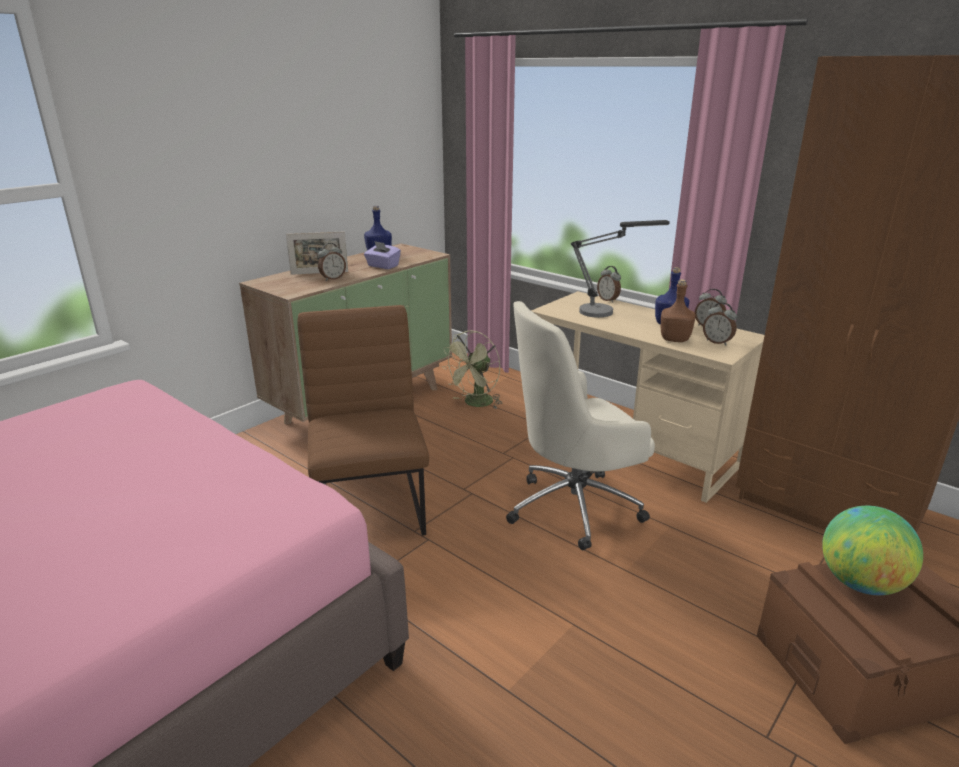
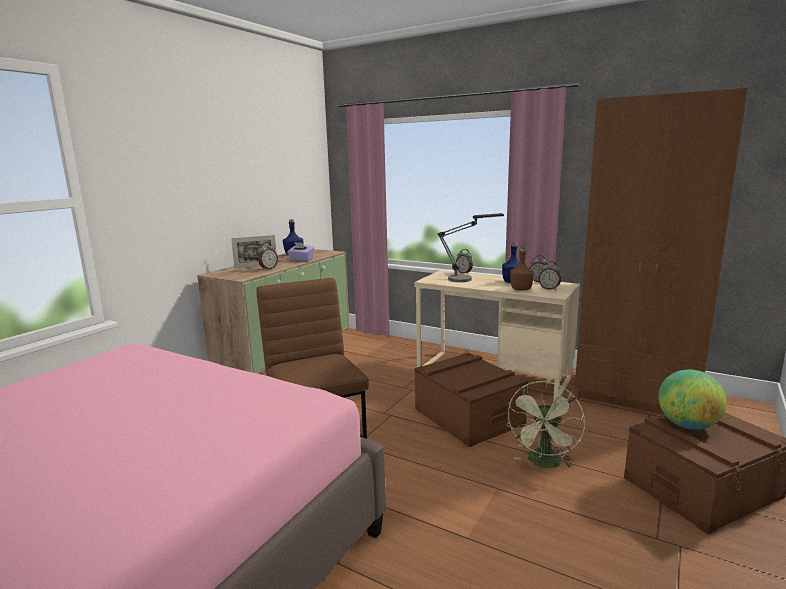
camera: 10 degrees left, 10 degrees down
(475, 404) = (372, 359): green fan -> green fan (544, 464)
(573, 509) = (468, 416): beige office chair -> brown storage box

